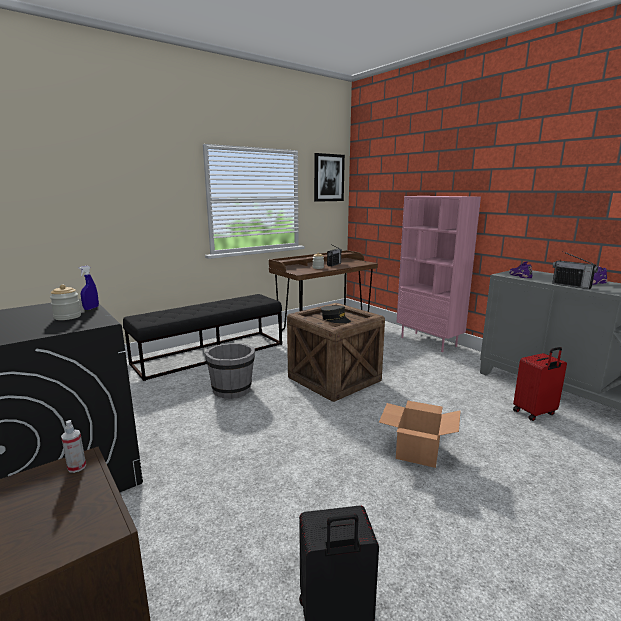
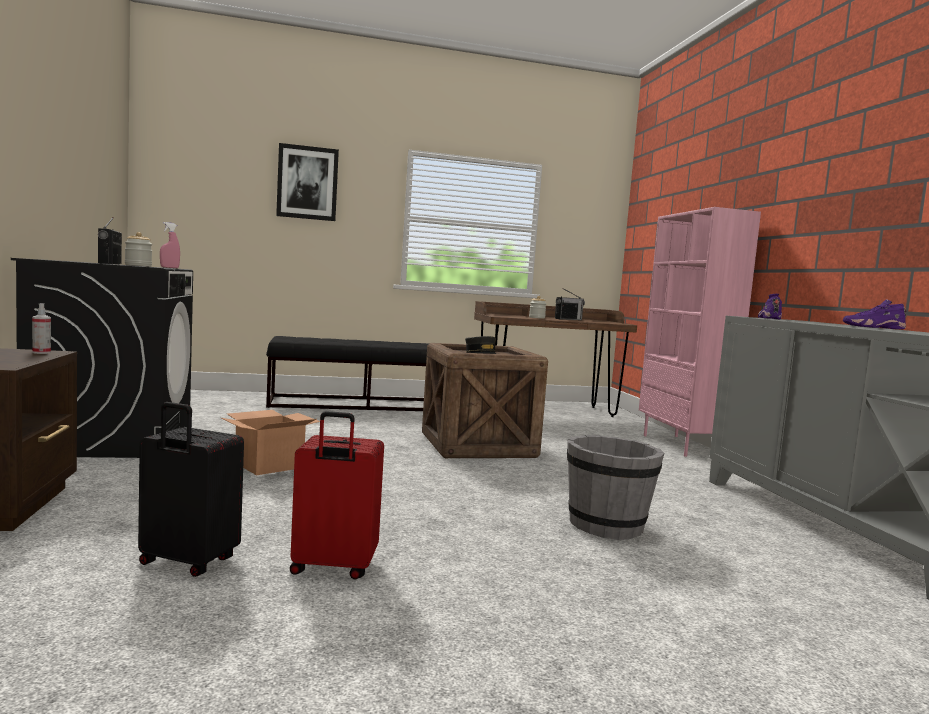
camera: 25 degrees right, 10 degrees down
(91, 308) = (169, 267): blue spray bottle -> pink spray bottle
(232, 390) = (344, 429): grey bucket -> grey bucket (607, 526)
(328, 178) = (591, 205): picture -> picture (307, 183)
(418, 452) = (480, 509): cardboard box -> cardboard box (268, 465)
(535, 413) = (728, 526): red suitcase -> red suitcase (333, 568)
(571, 285) = (821, 324): radio -> radio (109, 263)

